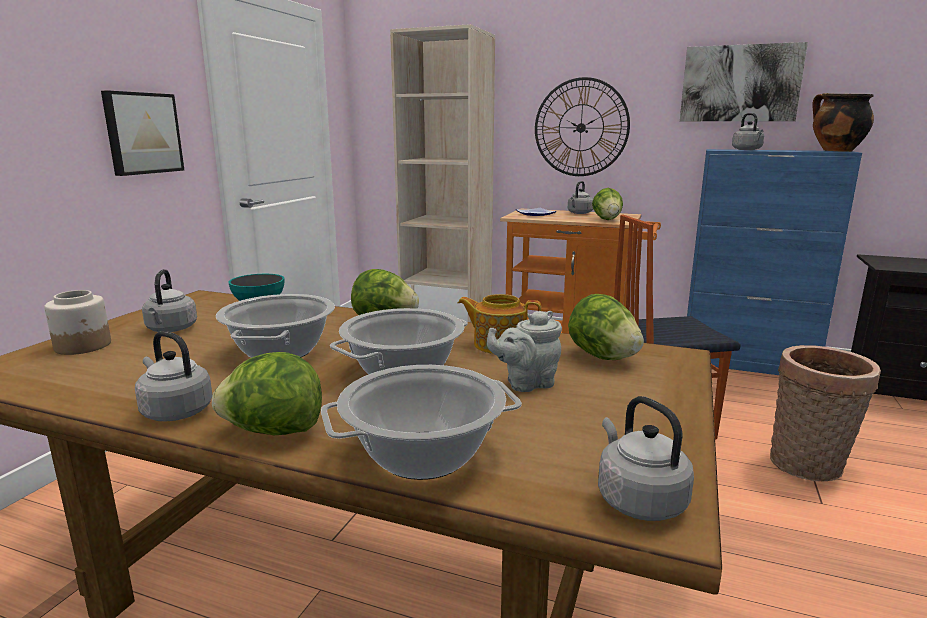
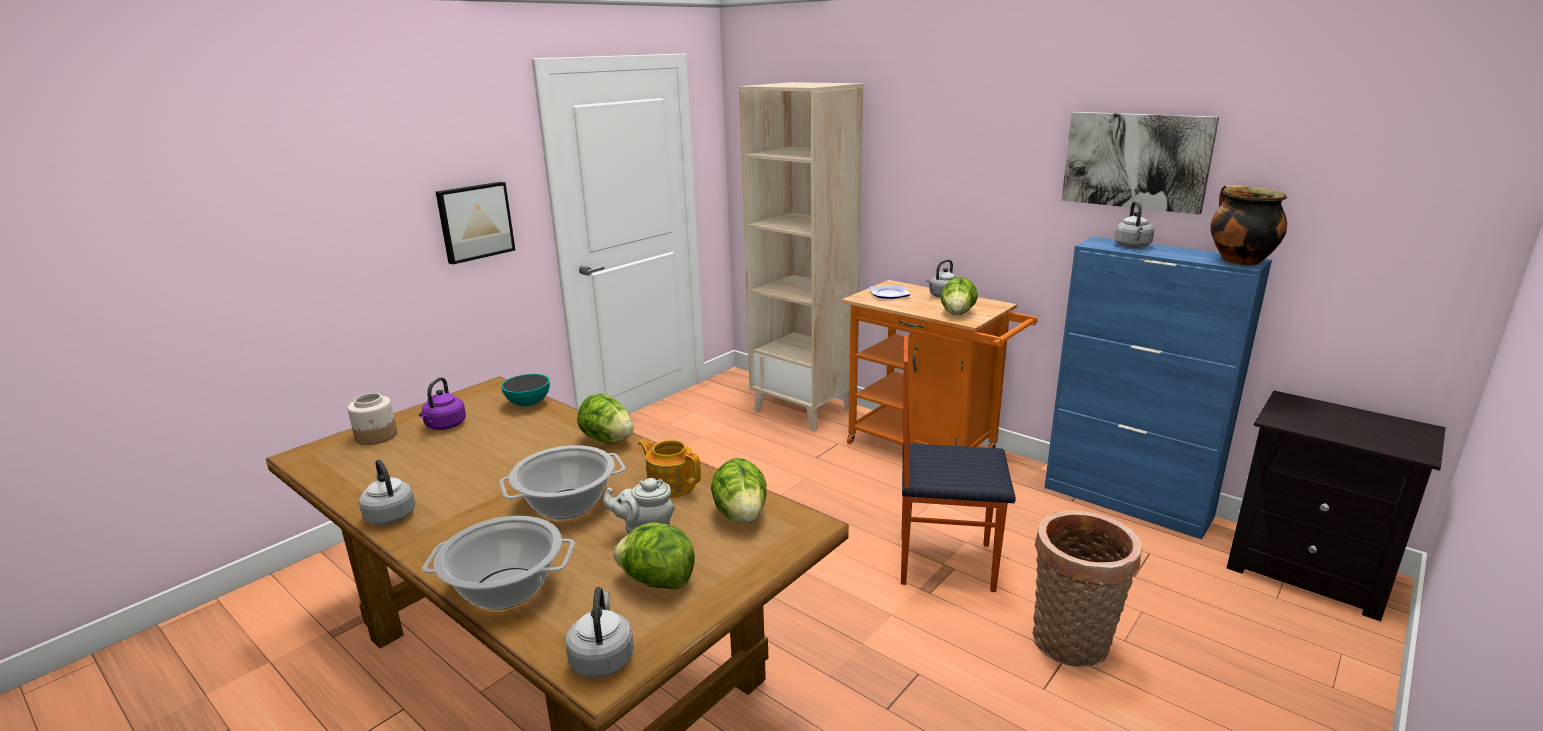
camera: 20 degrees right, 5 degrees up
(171, 329) = (444, 426): grey kettle -> purple kettle
(274, 431) = (434, 547): lettuce -> lettuce (657, 581)
(280, 351) = (500, 465): cooking pot -> none
(581, 127) = (954, 195): wall clock -> none

